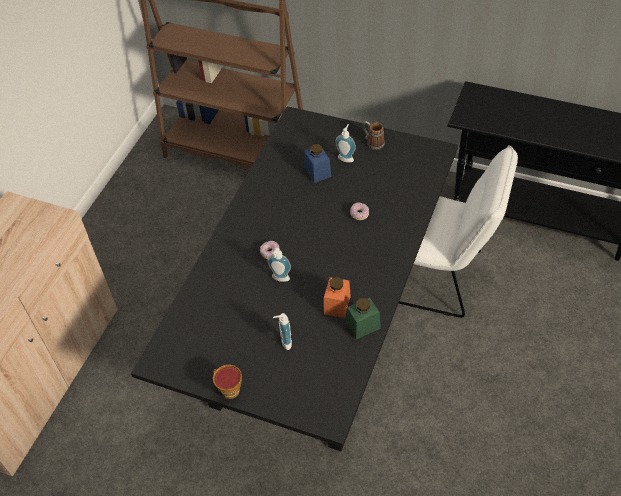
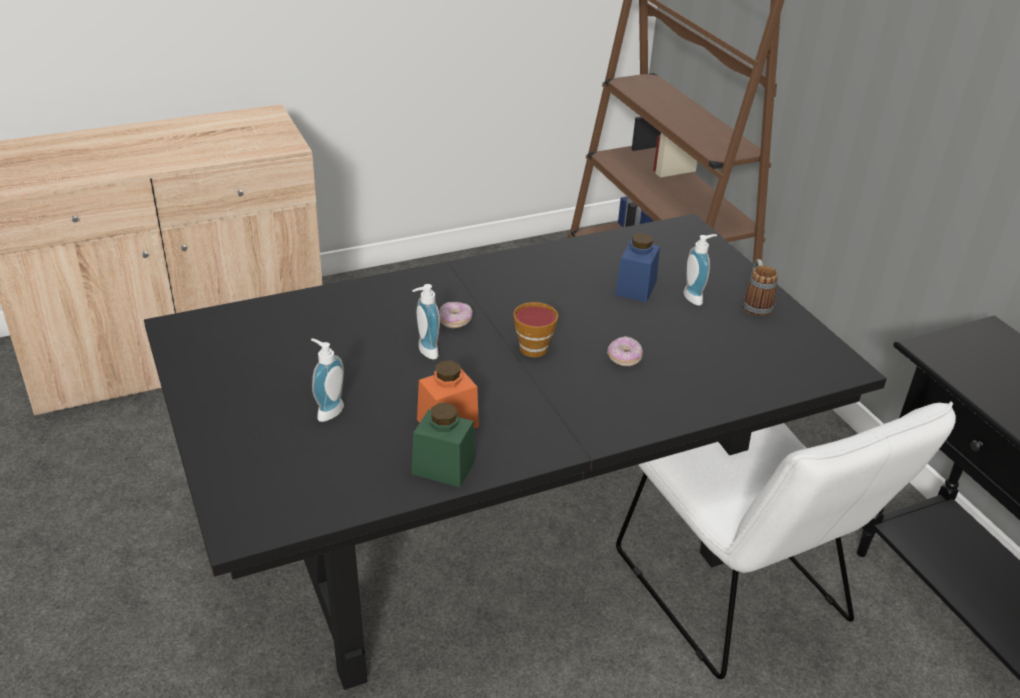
camera: 40 degrees right, 15 degrees down
(228, 389) = (197, 405): cup -> cup (532, 346)

